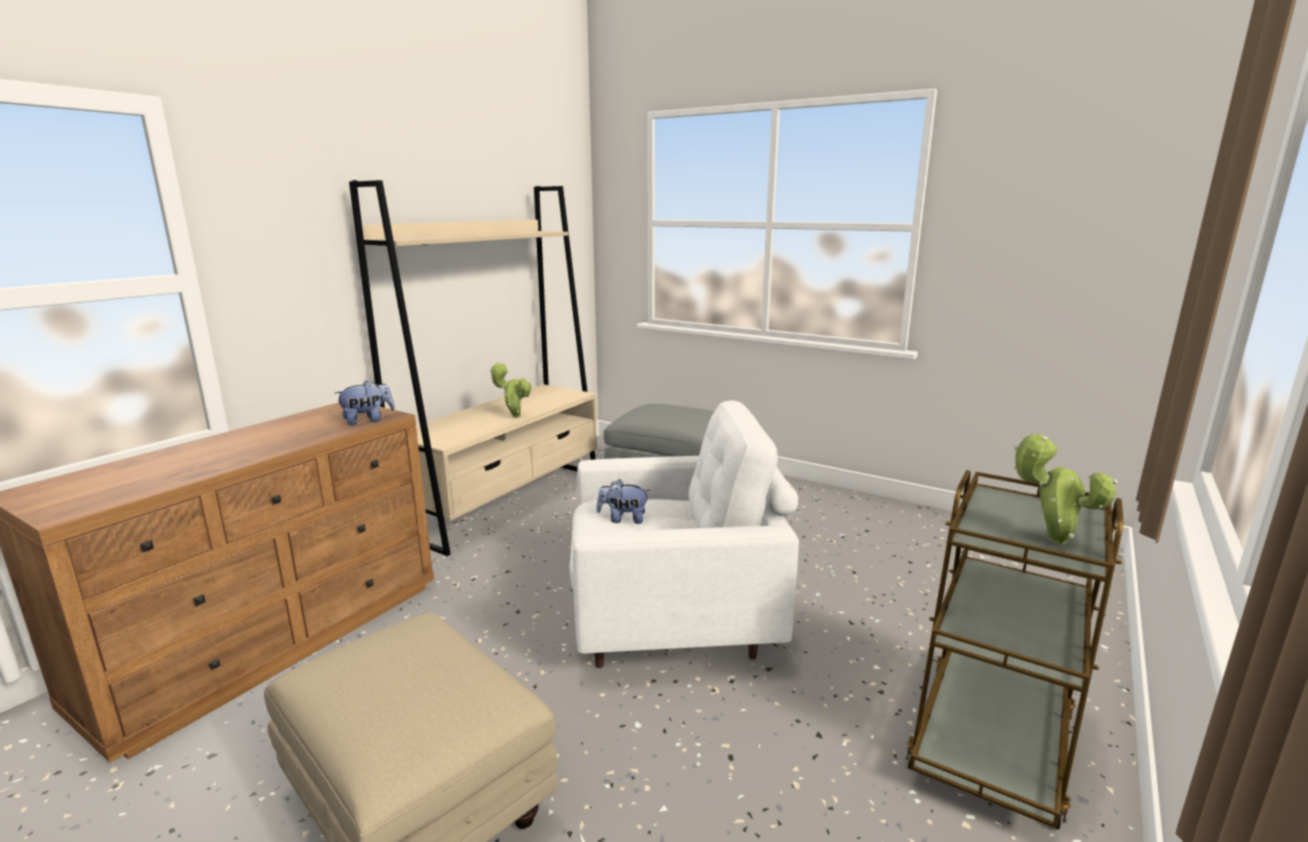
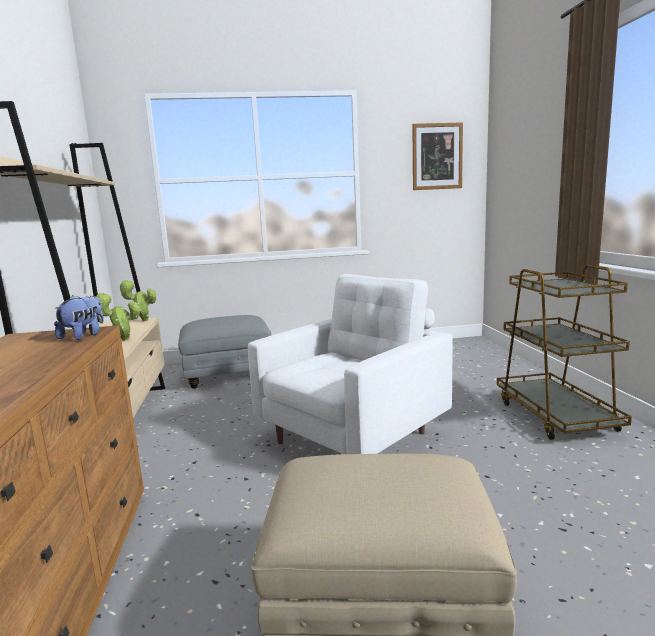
camera: 40 degrees left, 5 degrees down
(623, 519) = (316, 369): plush toy -> none
(1050, 540) = (581, 288): potted plant -> potted plant (142, 320)
(1081, 204) = (437, 156): none -> picture

